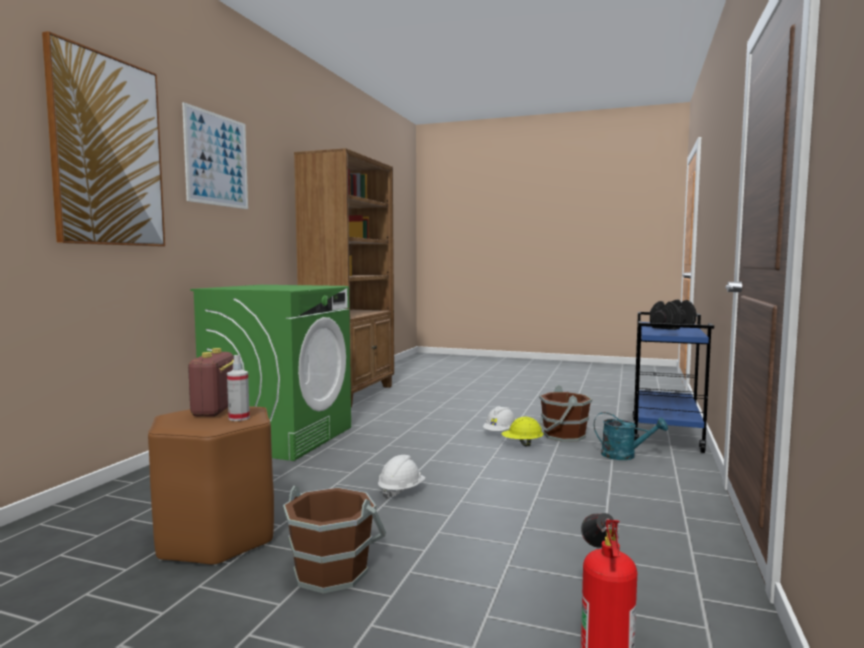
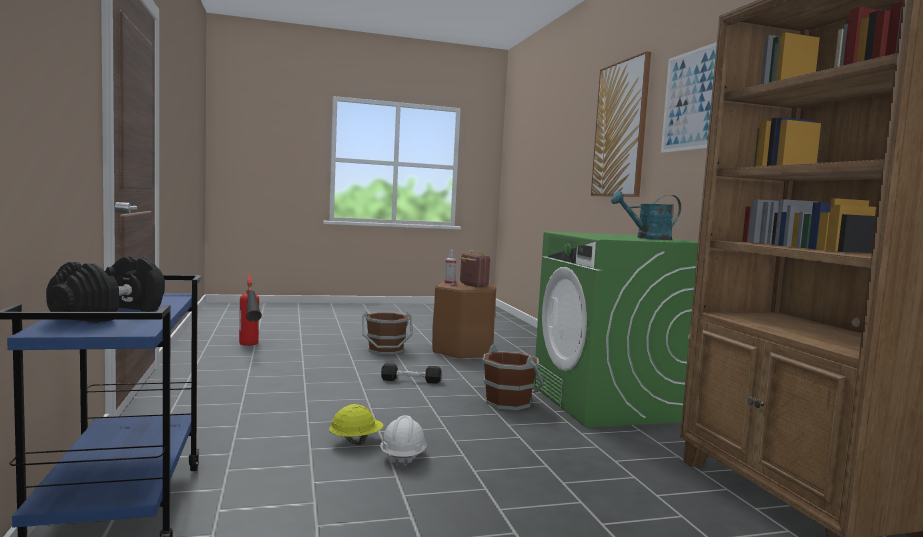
camera: 145 degrees right, 0 degrees up
(401, 491) = (411, 380): white hard hat -> black dumbbell
(563, 435) = (308, 470): brown bucket -> brown bucket (508, 402)
(625, 456) = (215, 448): turquoise watering can -> turquoise watering can (647, 238)

